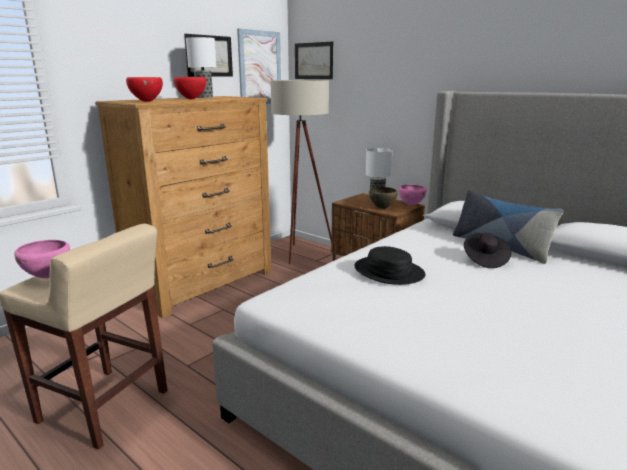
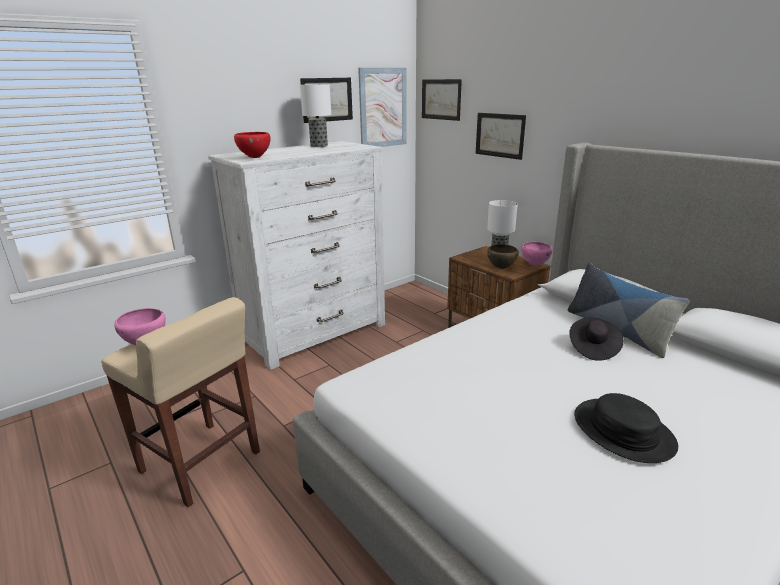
camera: 10 degrees right, 5 degrees up
(191, 99) = (302, 151): red bowl -> none
(203, 283) = (315, 333): brown dresser -> white dresser
(302, 256) = (420, 307): beige floor lamp -> none
(371, 90) = (499, 135): none -> picture
(388, 272) = (479, 358): black hat -> black hat (622, 431)

